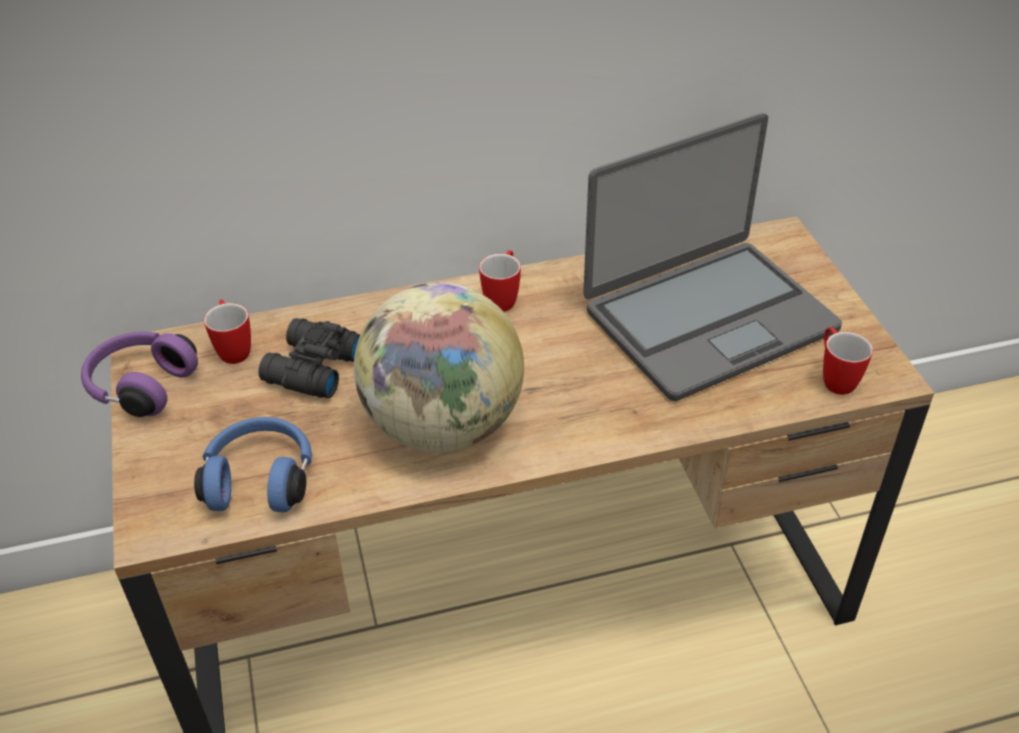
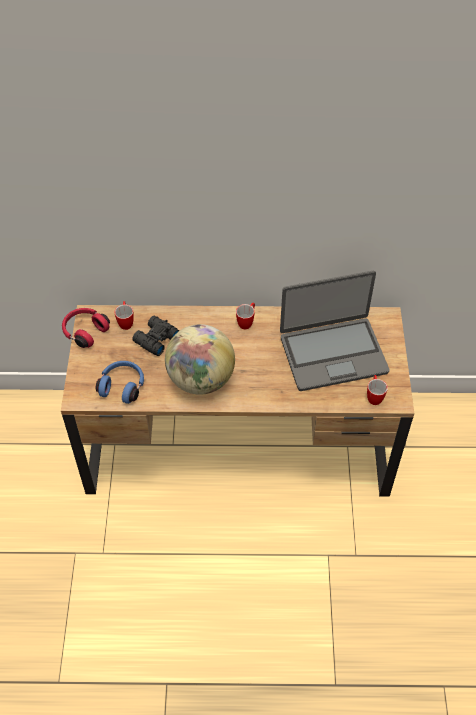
camera: 15 degrees right, 10 degrees up
(140, 386) = (85, 331): purple headphones -> red headphones

